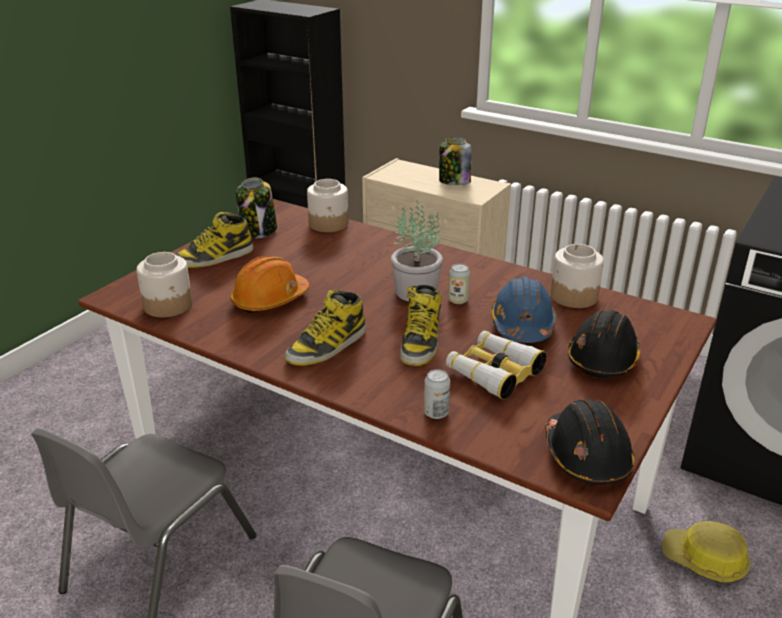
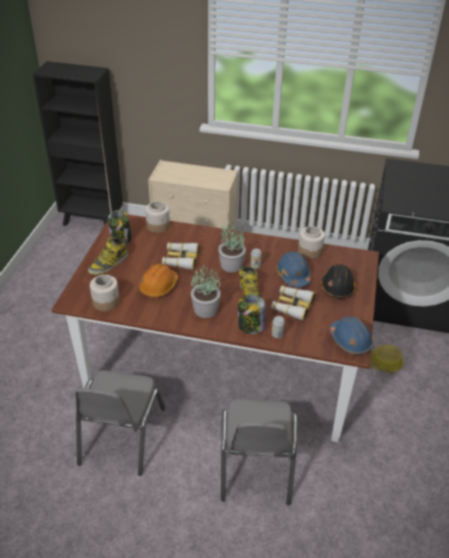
camera: 20 degrees left, 10 degrees up
(327, 346) = (206, 309): boot -> potted plant
(334, 270) = (181, 259): none -> binoculars
(454, 181) = (204, 174): jar -> jar (251, 326)
(586, 456) = (350, 341): black hard hat -> blue hard hat

